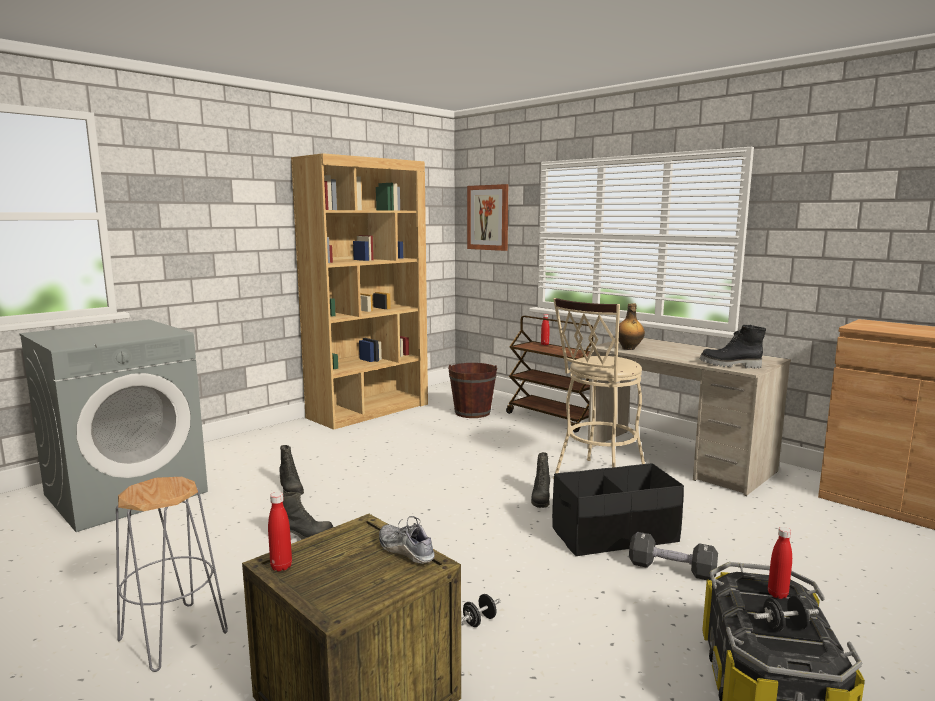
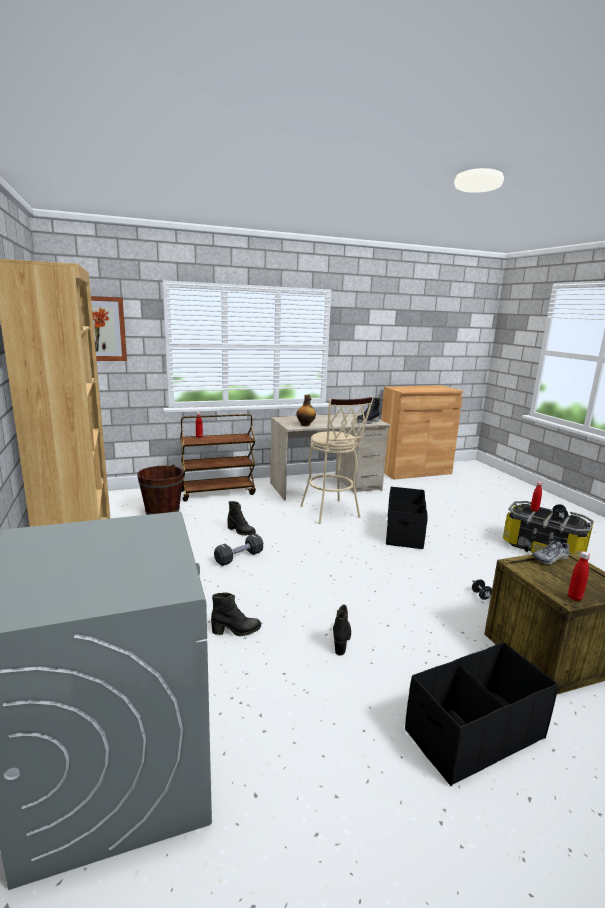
camera: 65 degrees left, 5 degrees up
(173, 636) = (474, 733): grey stool -> black storage box
(540, 500) = (346, 536): black boot -> black boot (240, 531)
(671, 569) = (445, 532): black dumbbell -> black dumbbell (239, 557)

